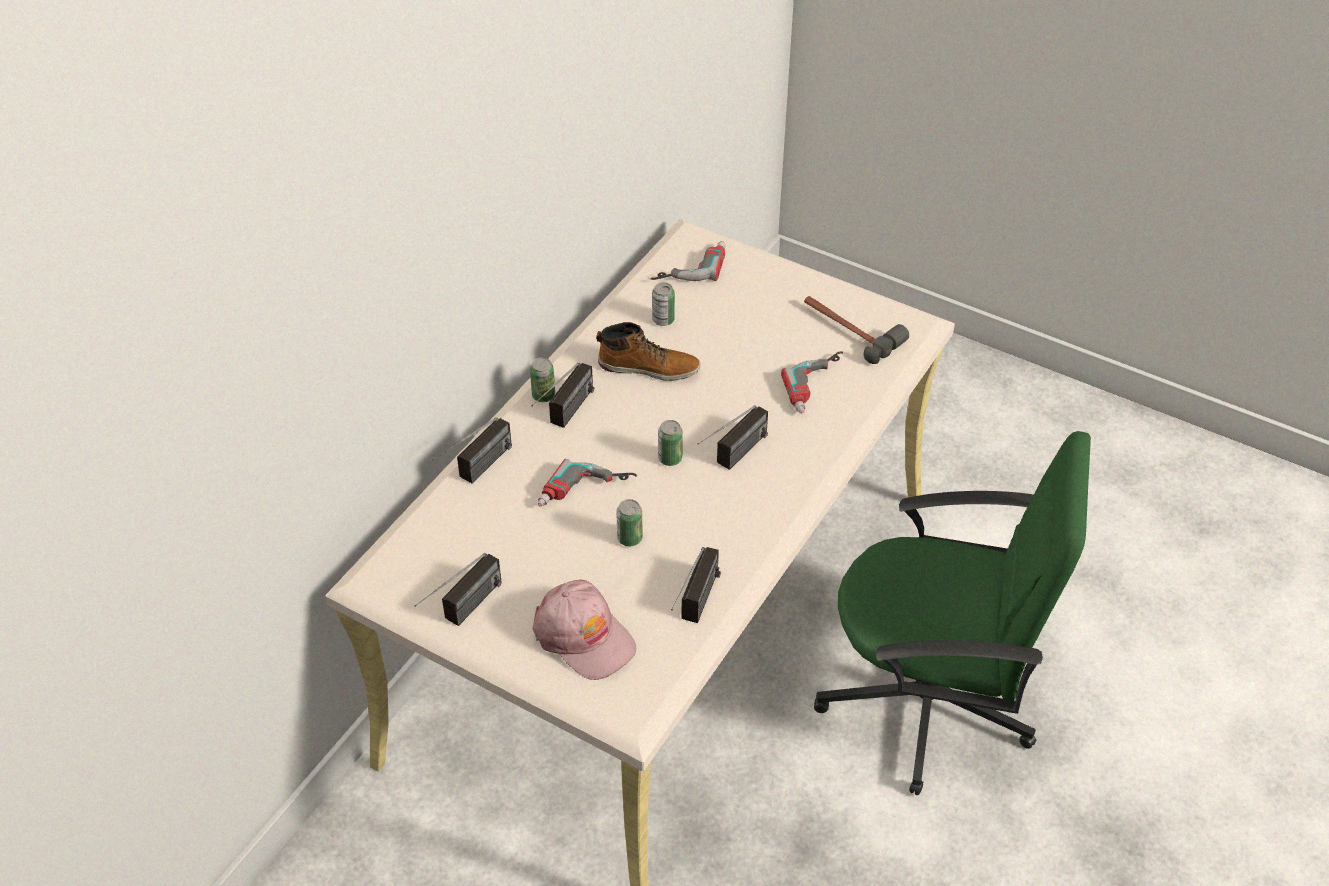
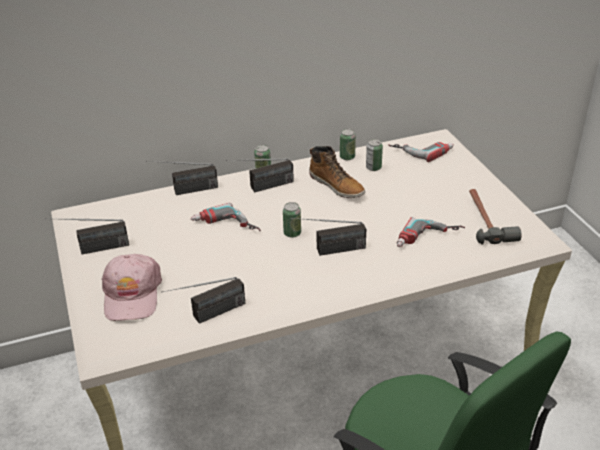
camera: 40 degrees right, 10 degrees down
(629, 538) = (219, 260): can -> can (347, 157)

